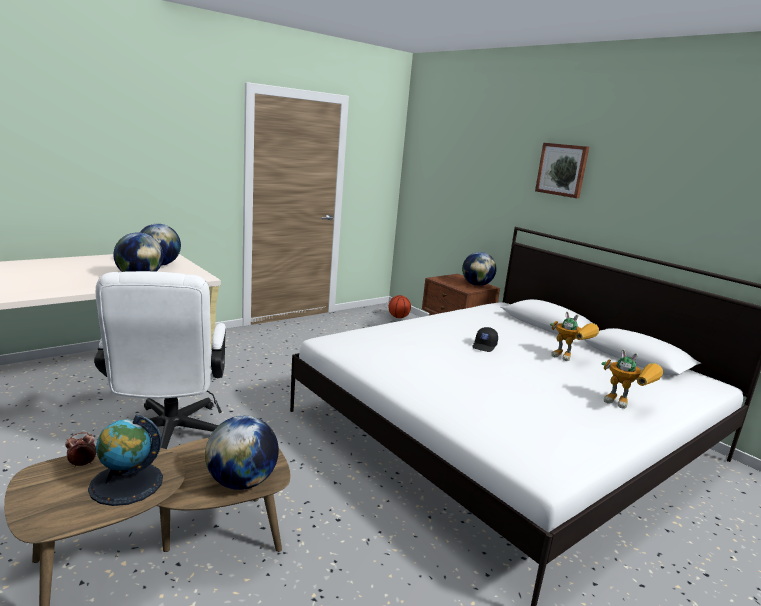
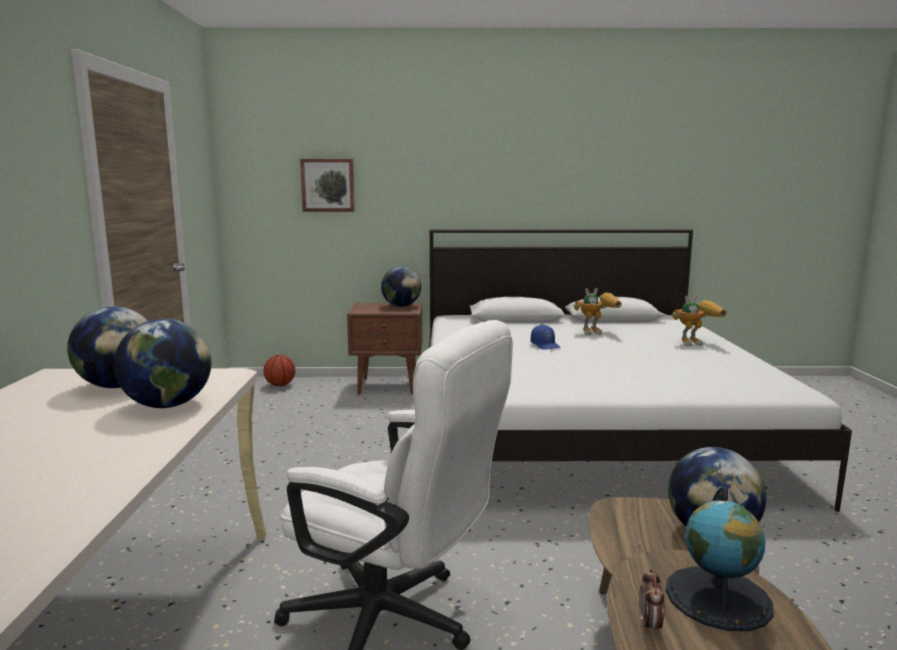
camera: 50 degrees left, 5 degrees down
(484, 346) = (546, 345): black cap -> blue cap
(562, 170) = (472, 160): picture -> picture (328, 185)

